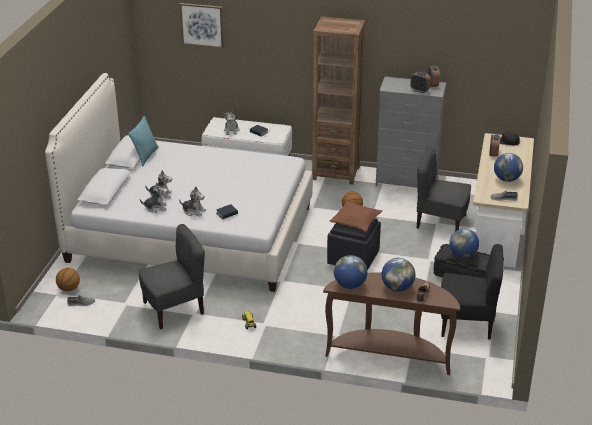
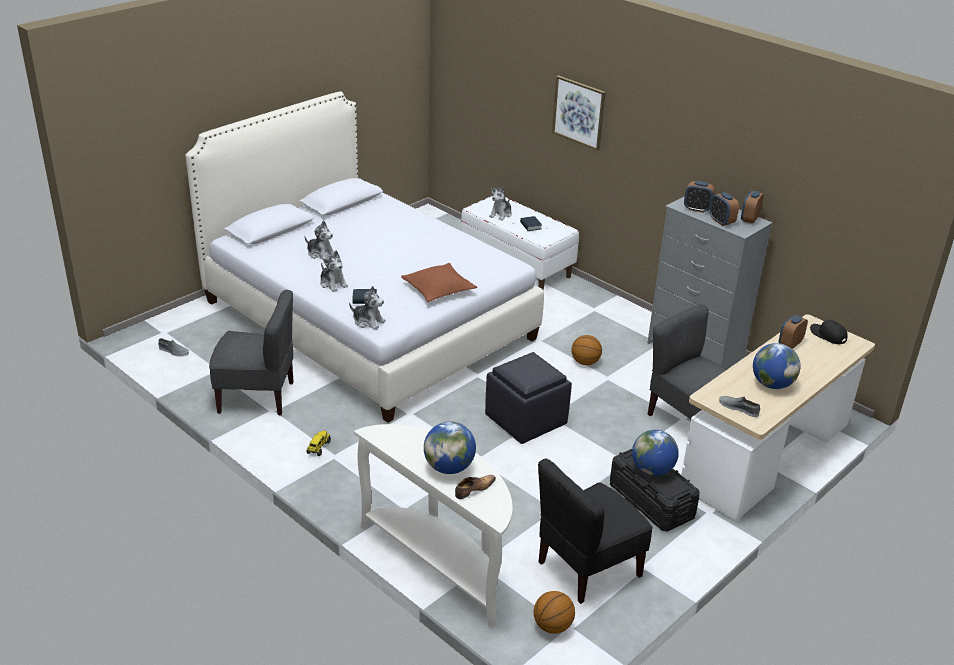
camera: 30 degrees right, 0 degrees up
(69, 289) = (179, 331): basketball -> basketball (552, 626)
(145, 156) = (356, 208): turquoise pillow -> none
(156, 208) = (298, 265): plush toy -> plush toy (368, 321)
(202, 25) = (498, 67): picture -> picture (579, 112)
(336, 173) = (612, 311): brown bookcase -> none
(350, 285) = (393, 438): globe -> none
(355, 221) = (532, 369): brown pillow -> brown pillow (438, 289)
(389, 355) = (441, 563): brown console table -> white console table
(398, 87) = (697, 209): none -> alarm clock
(466, 324) = (588, 568): black chair -> black chair turned 105 degrees clockwise

